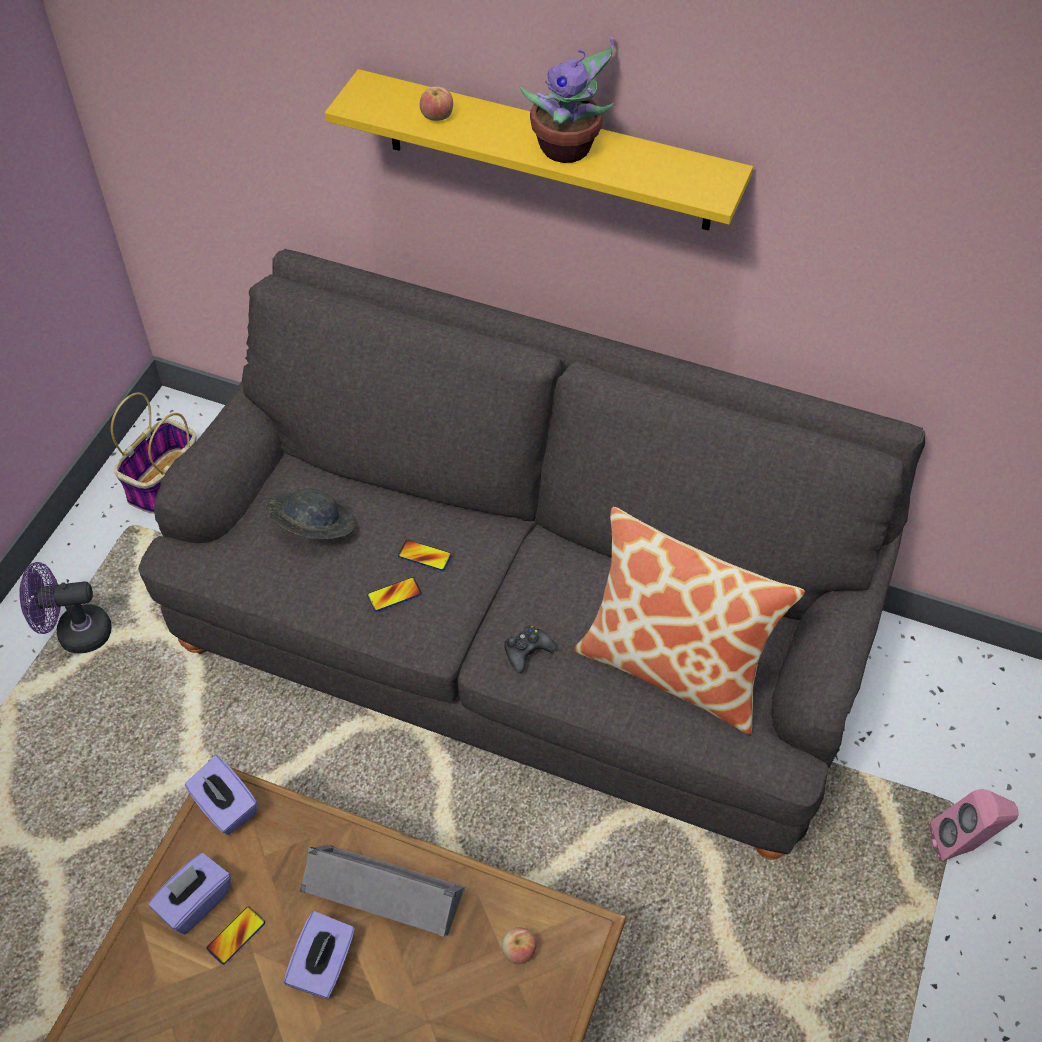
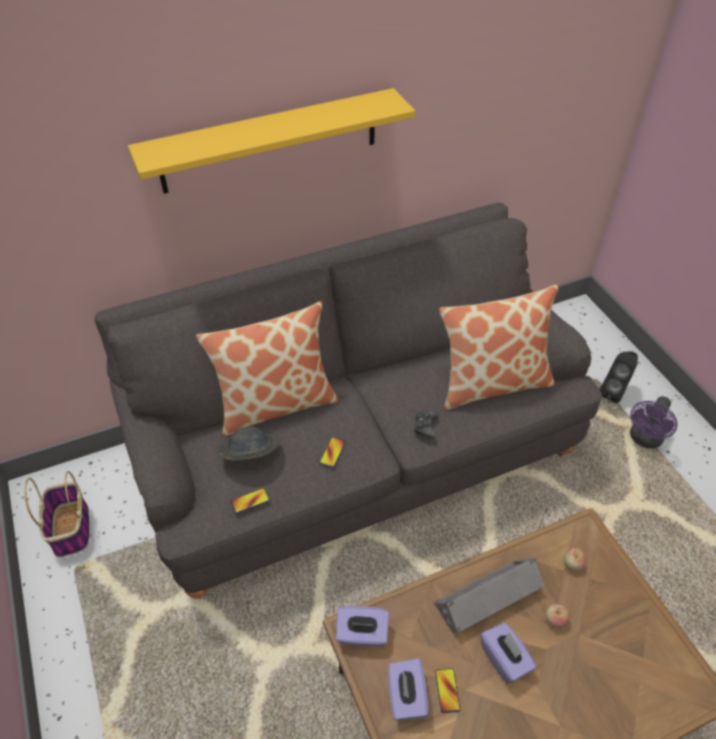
camera: 45 degrees left, 5 degrees down
(75, 633) = (107, 653): purple fan -> purple fan (644, 439)
(406, 494) = (276, 404): none -> pillow
(424, 556) = (324, 423): phone -> phone (250, 501)
(437, 116) = (209, 143): apple -> apple (554, 620)
(568, 149) = (300, 123): potted plant -> none
(961, 845) = (614, 391): pink speaker -> black speaker

